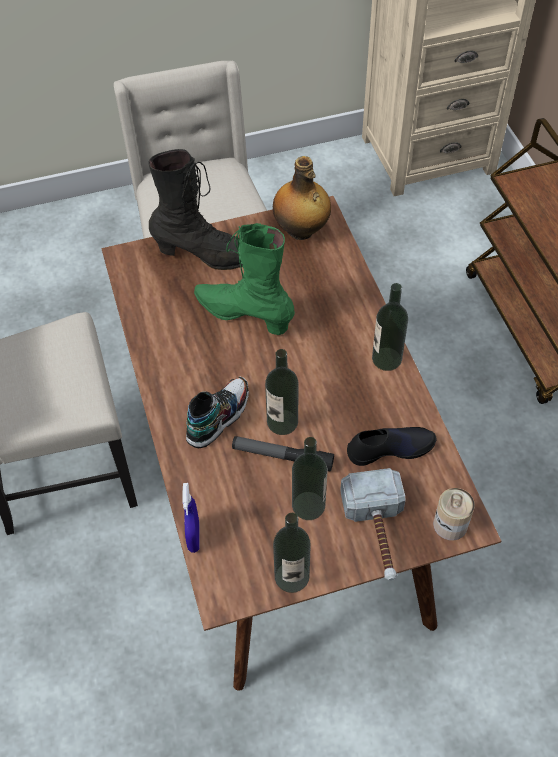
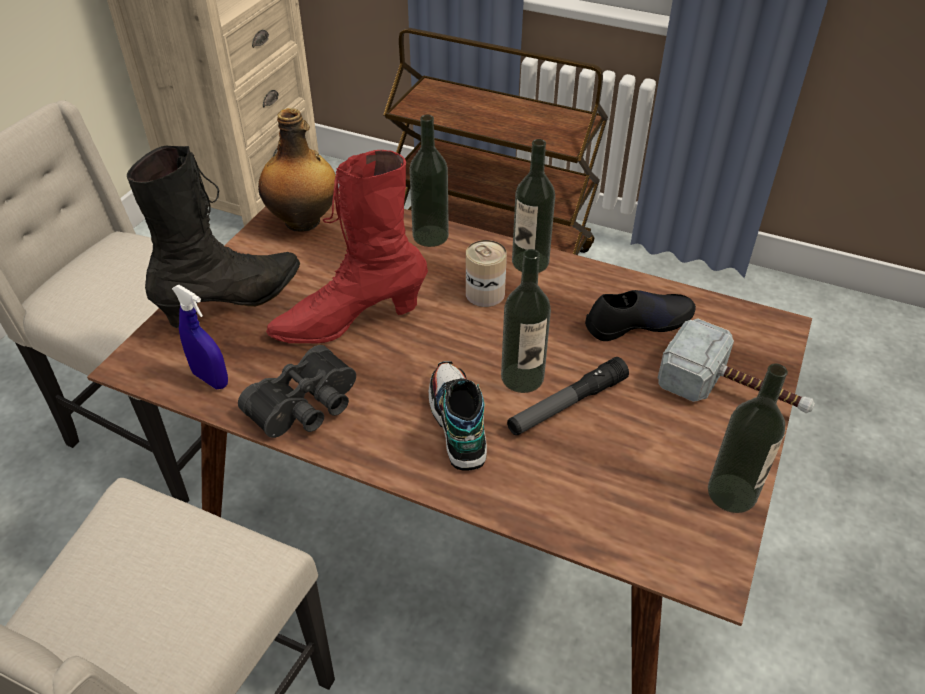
camera: 50 degrees left, 10 degrees down
(166, 346) = (307, 407): none -> black binoculars
(194, 537) = (601, 550): blue spray bottle -> blue spray bottle (210, 379)
(244, 314) = (349, 321): green boot -> red boot
(308, 505) = (650, 423): bottle -> bottle (430, 236)
(390, 448) = (638, 322): black shoe -> black shoe turned 45 degrees clockwise
(450, 525) = (766, 338): can -> can (485, 293)

